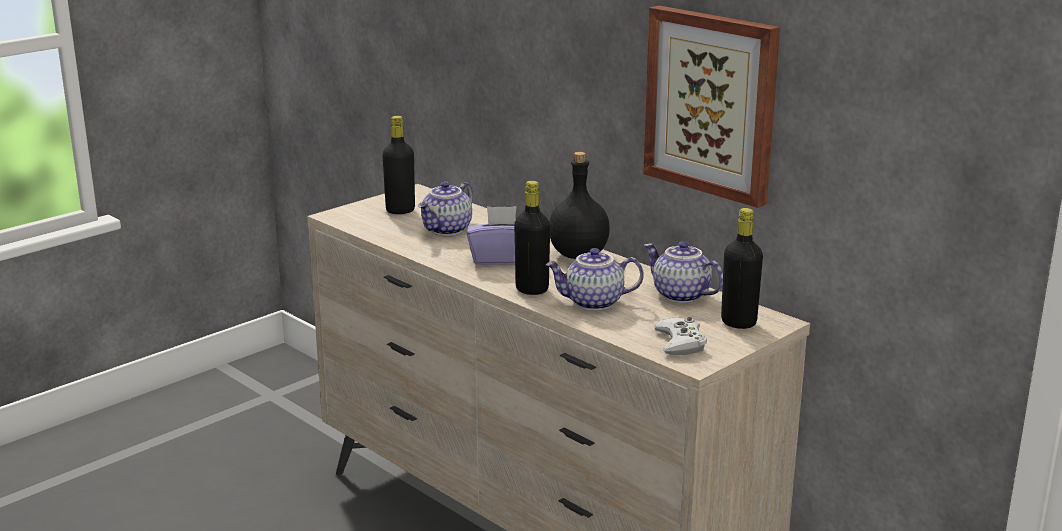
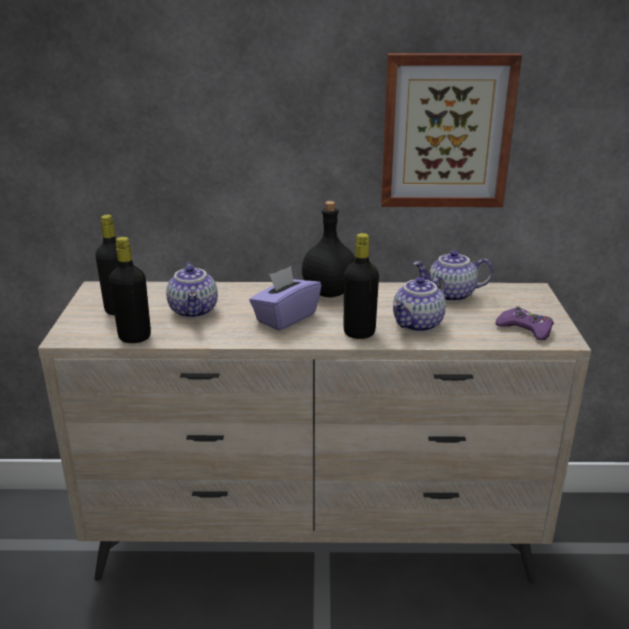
camera: 45 degrees left, 5 degrees up
(680, 343) = (525, 329): white game controller -> purple game controller
(738, 322) = (519, 299): black bottle -> black bottle (135, 337)

